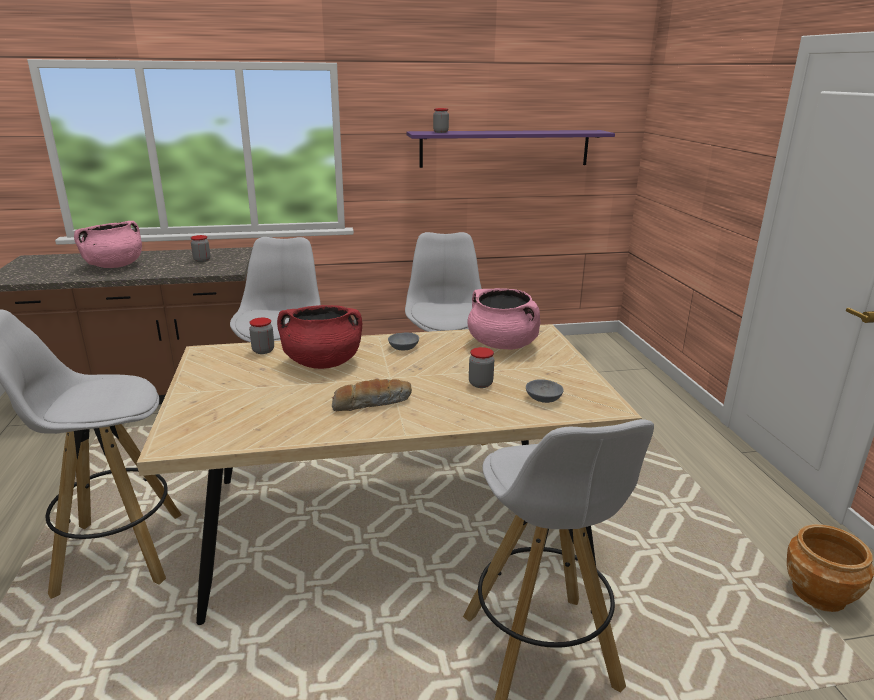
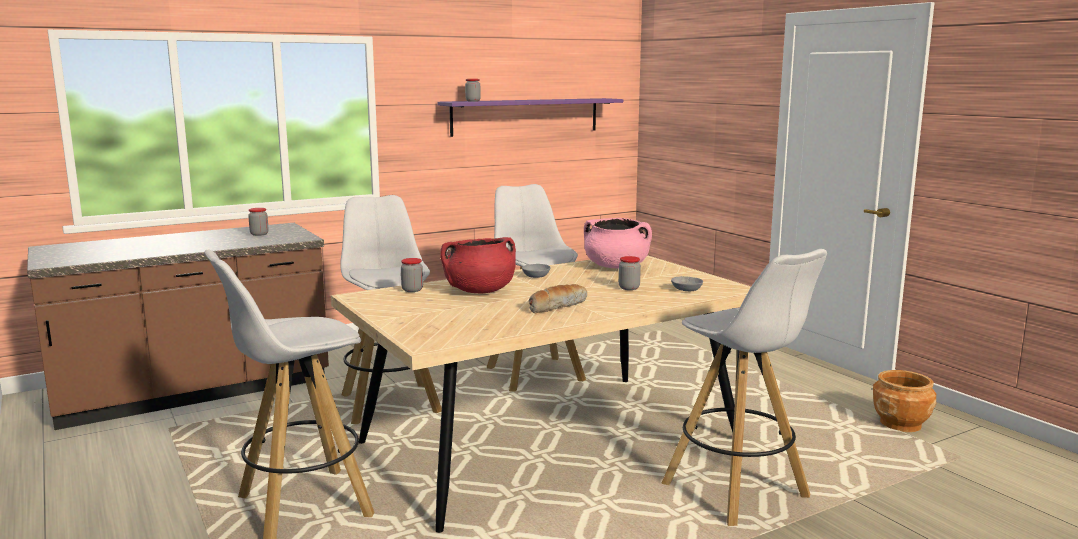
camera: 20 degrees left, 10 degrees down
(114, 266) = (167, 245): pink cooking pot -> none

